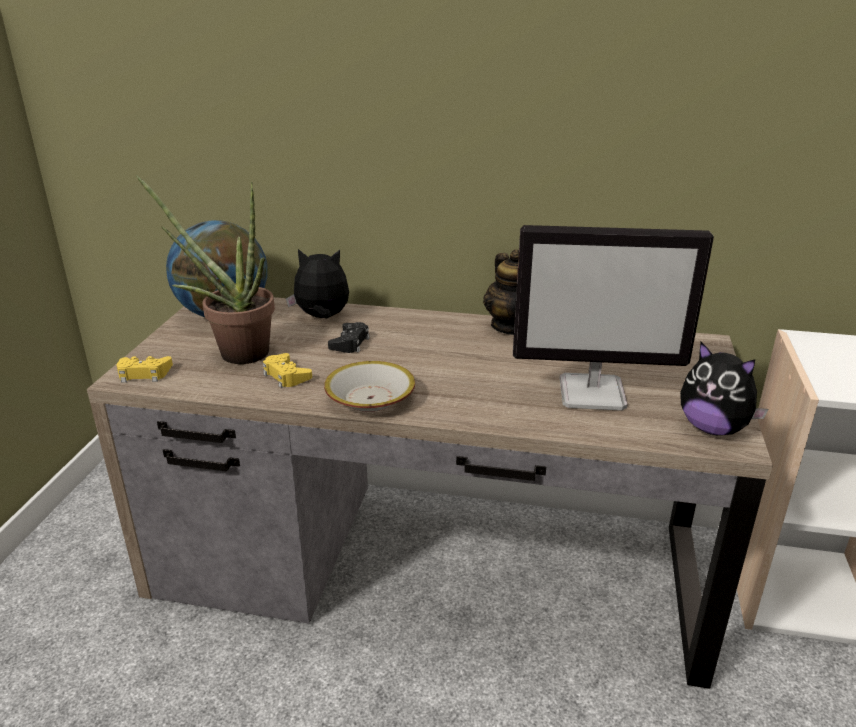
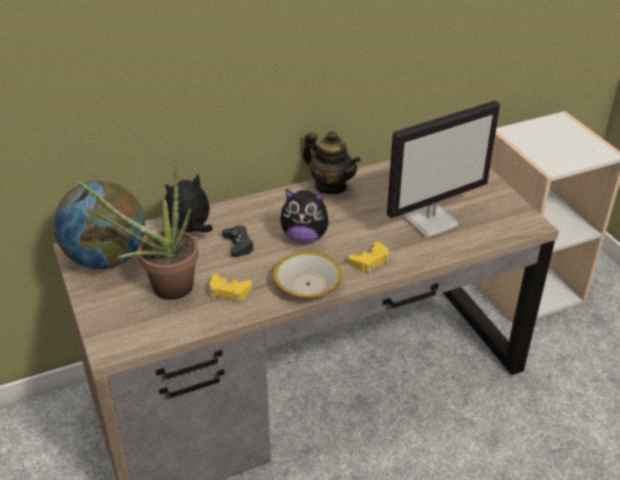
camera: 35 degrees left, 10 degrees up
(144, 374) = (120, 338): yellow game controller -> yellow game controller (370, 261)
(713, 428) = (513, 218): plush toy -> plush toy (305, 237)

